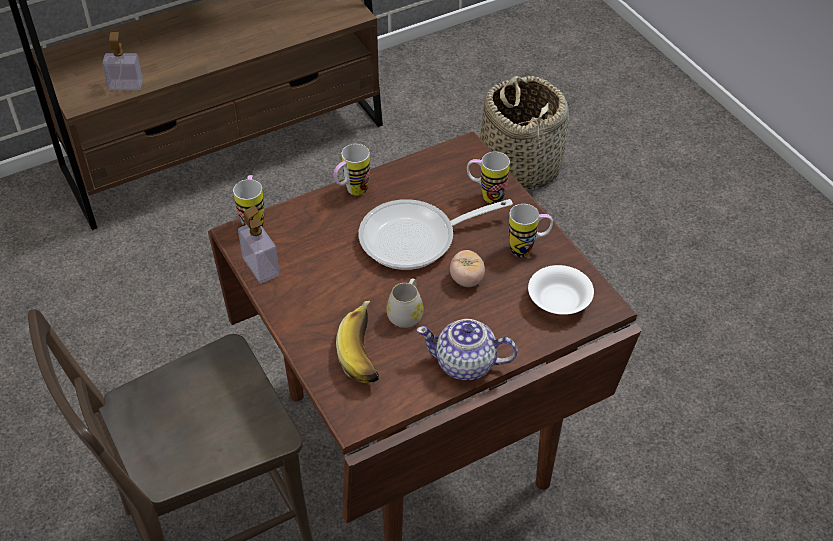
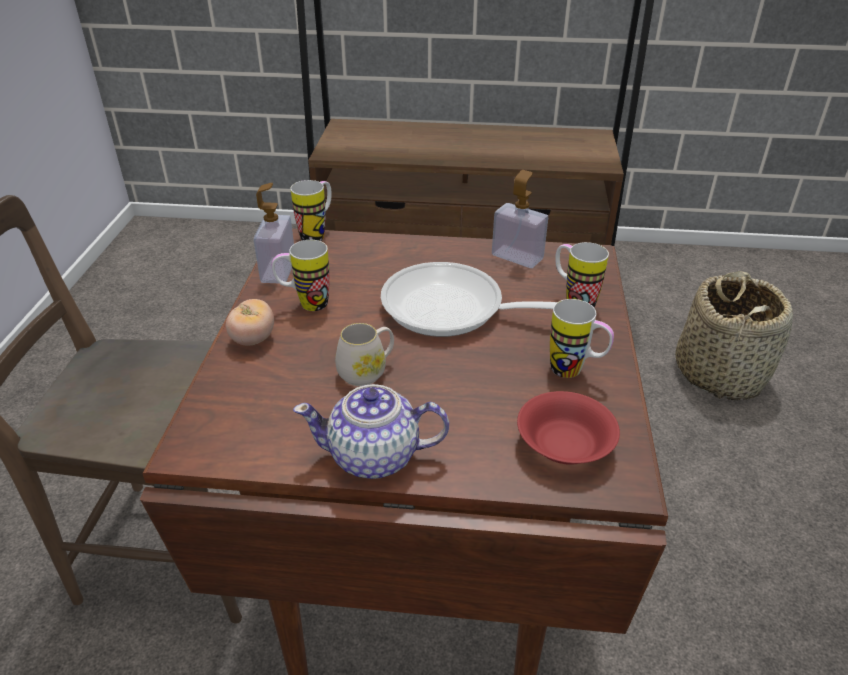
camera: 35 degrees right, 10 degrees down
(126, 85) = (372, 154): soap dispenser -> soap dispenser (517, 257)
(352, 192) = (432, 248): mug -> mug (305, 304)
(367, 352) = (283, 388): banana -> none
(466, 280) = (469, 370): tomato -> tomato (253, 339)
(466, 364) = (375, 457): teapot -> teapot turned 45 degrees counterclockwise
(558, 301) = (563, 444): white bowl -> red bowl

